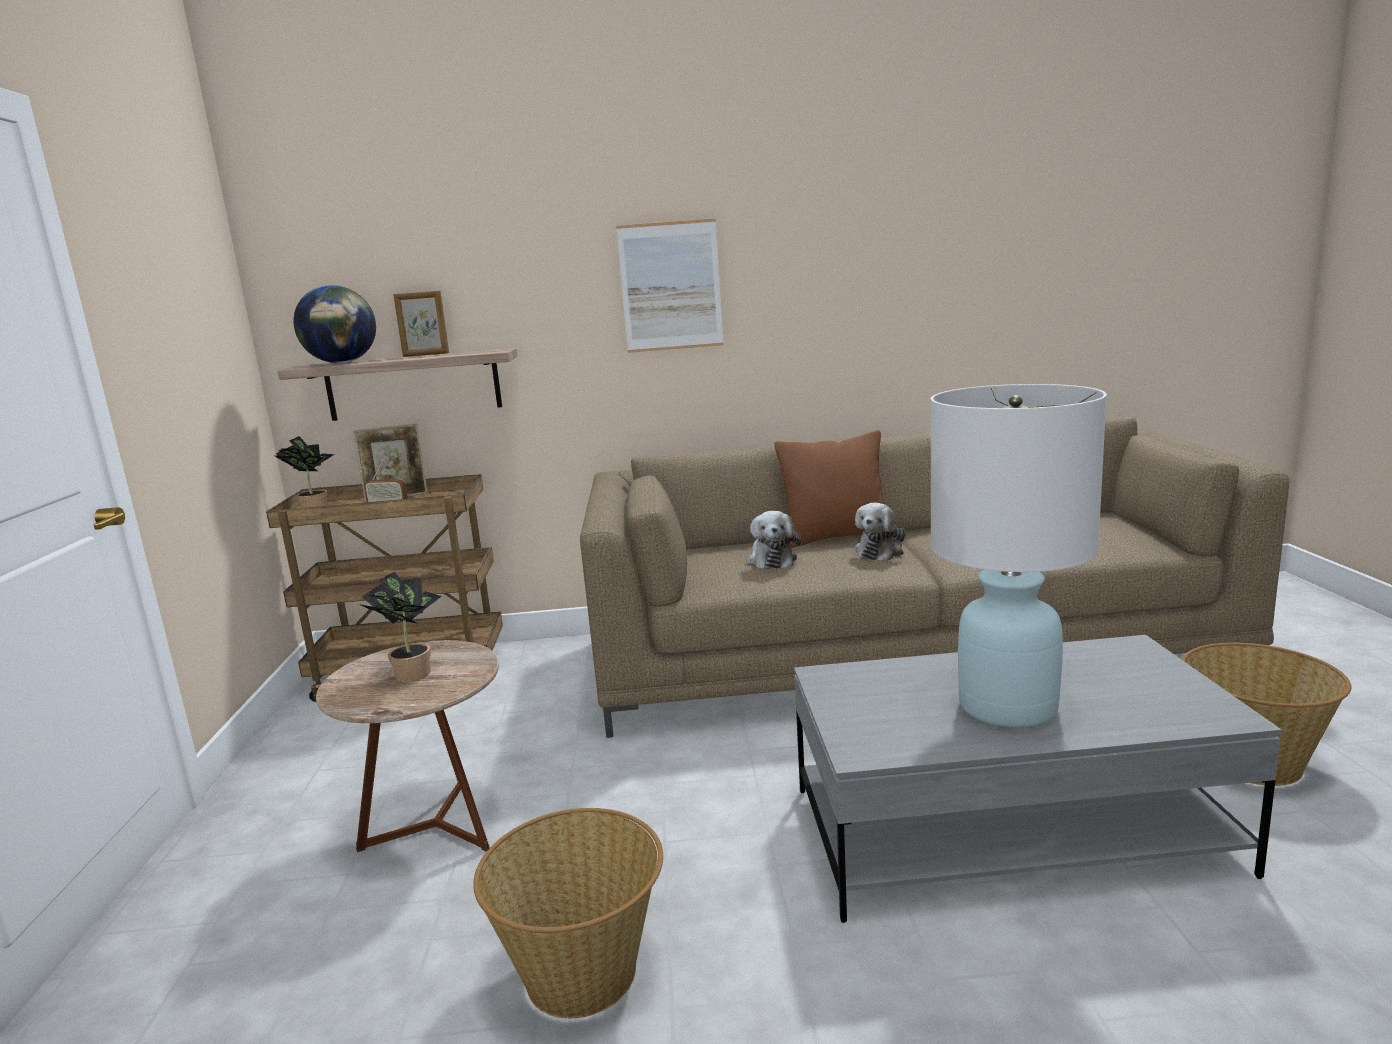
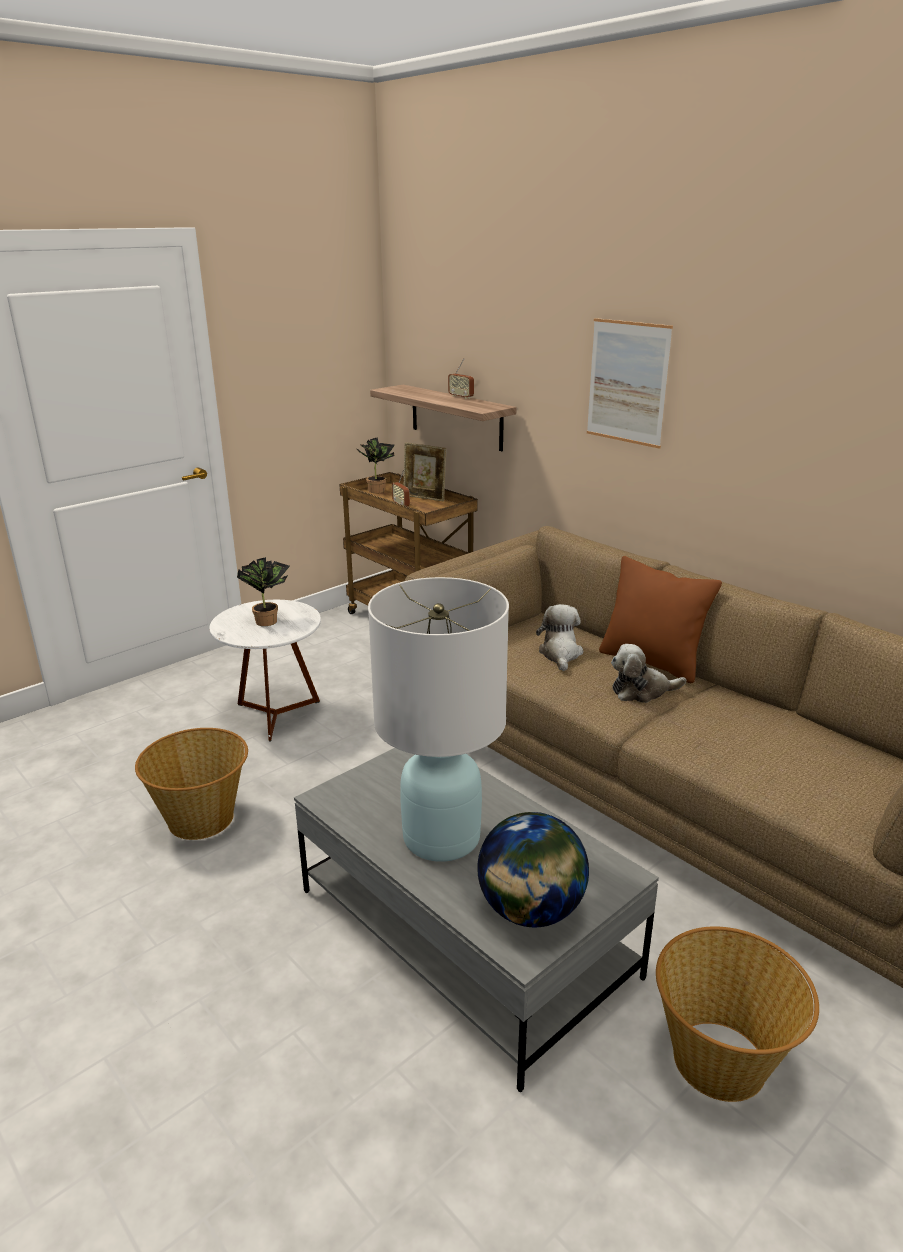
camera: 50 degrees right, 10 degrees up
(342, 363) = (409, 392): globe -> globe (531, 911)
(426, 355) = (461, 397): picture frame -> radio
(436, 827) = (276, 715): brown side table -> white side table
(772, 559) = (560, 654): plush toy -> plush toy turned 135 degrees clockwise

